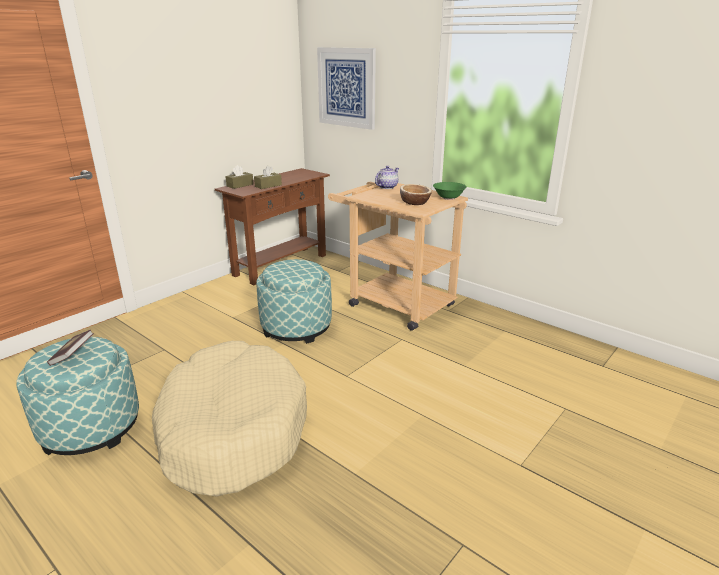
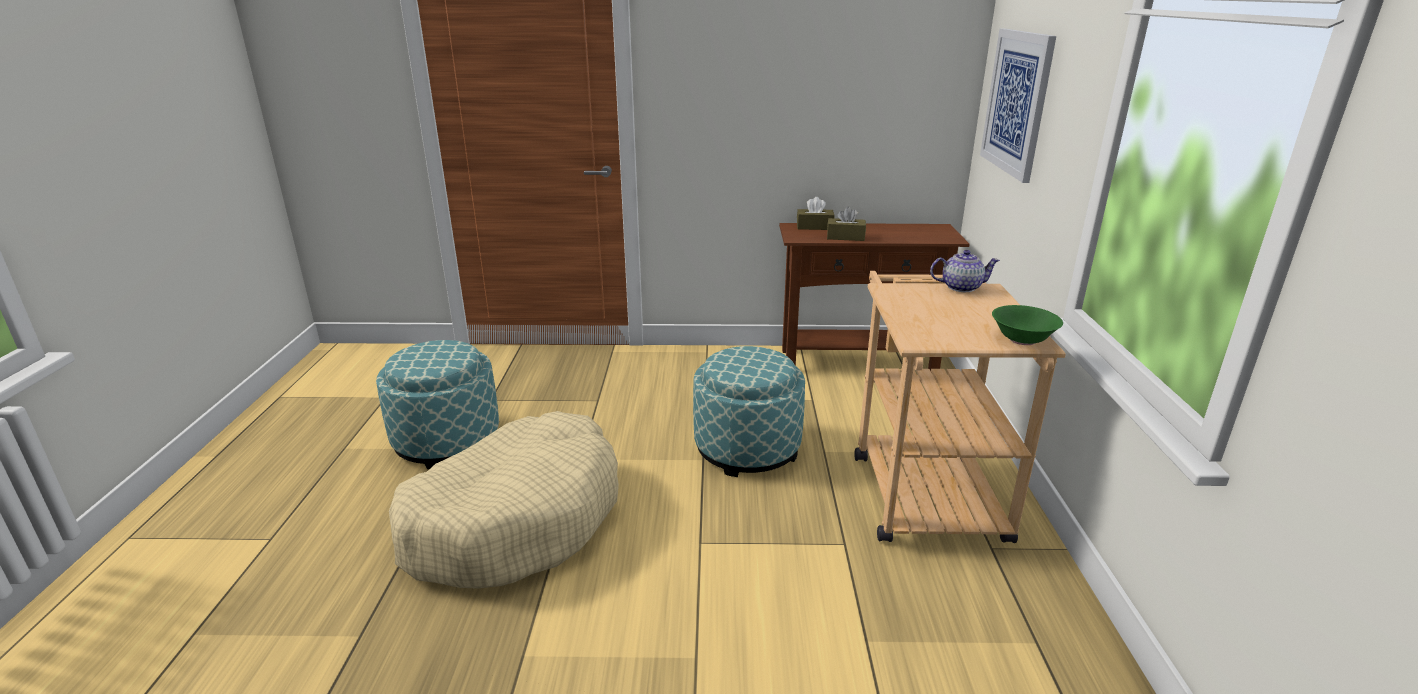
camera: 50 degrees right, 0 degrees up
(73, 355) = (431, 357): book -> none
(414, 202) = (943, 326): bowl -> none

